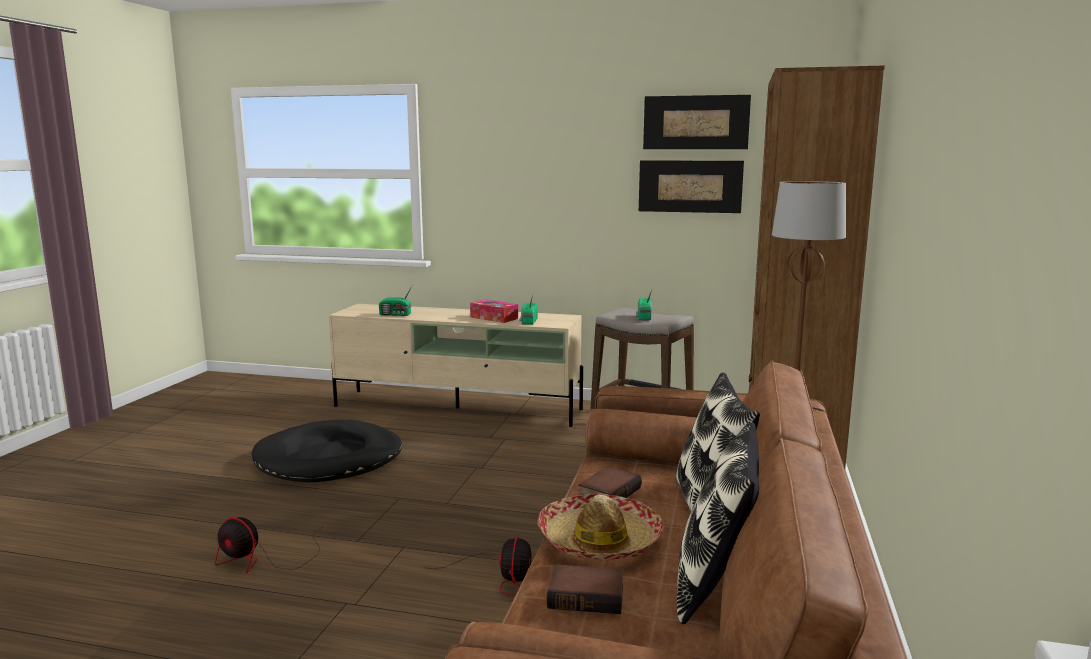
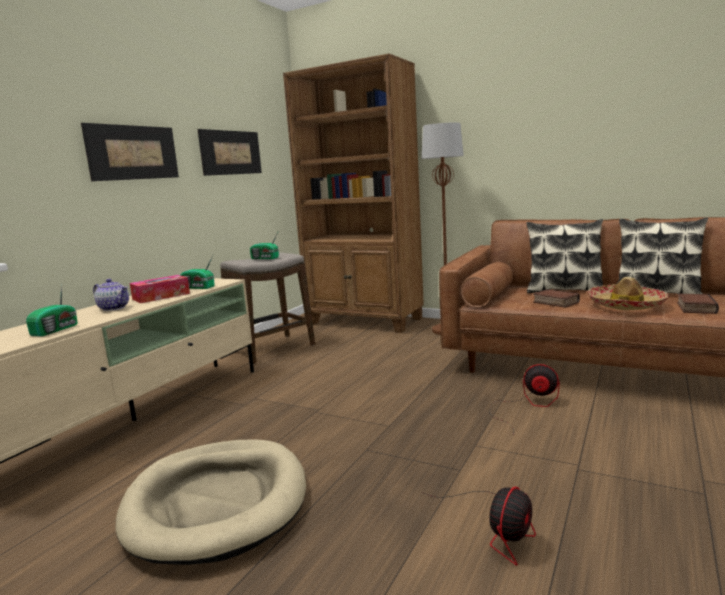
camera: 75 degrees left, 0 degrees up
(329, 458) = (217, 503): black dog bed -> beige dog bed
(456, 314) = (114, 308): none -> teapot
(696, 122) = (226, 99): picture -> picture (133, 152)

